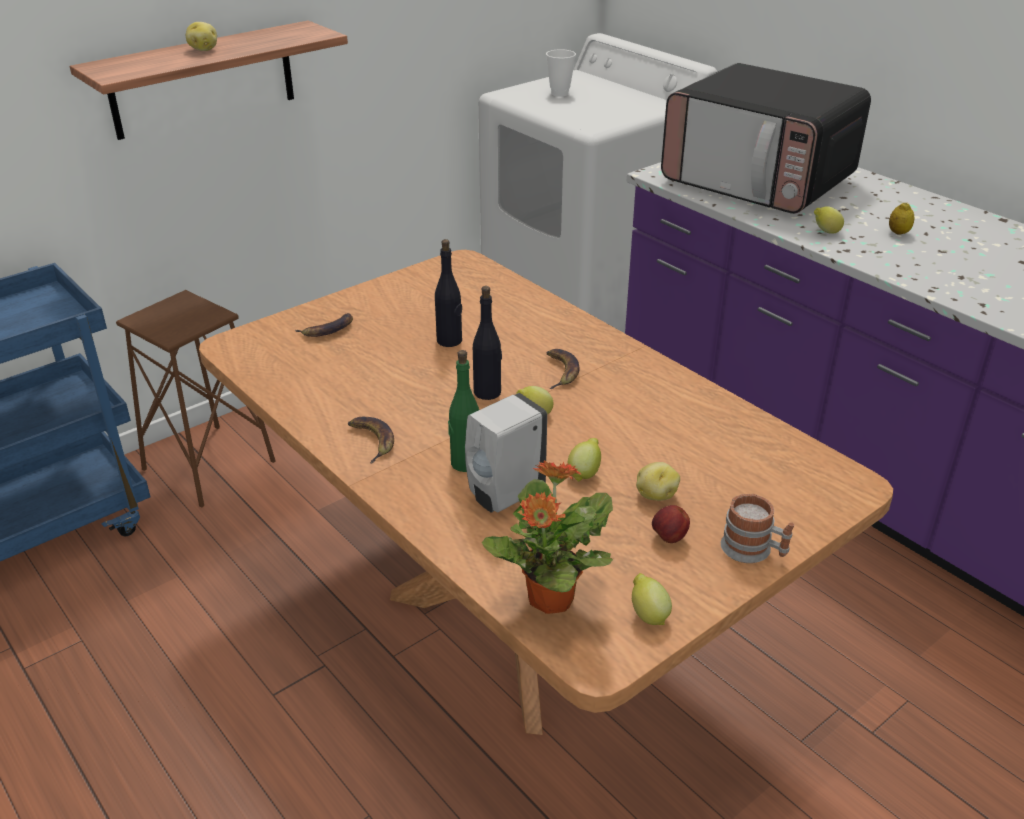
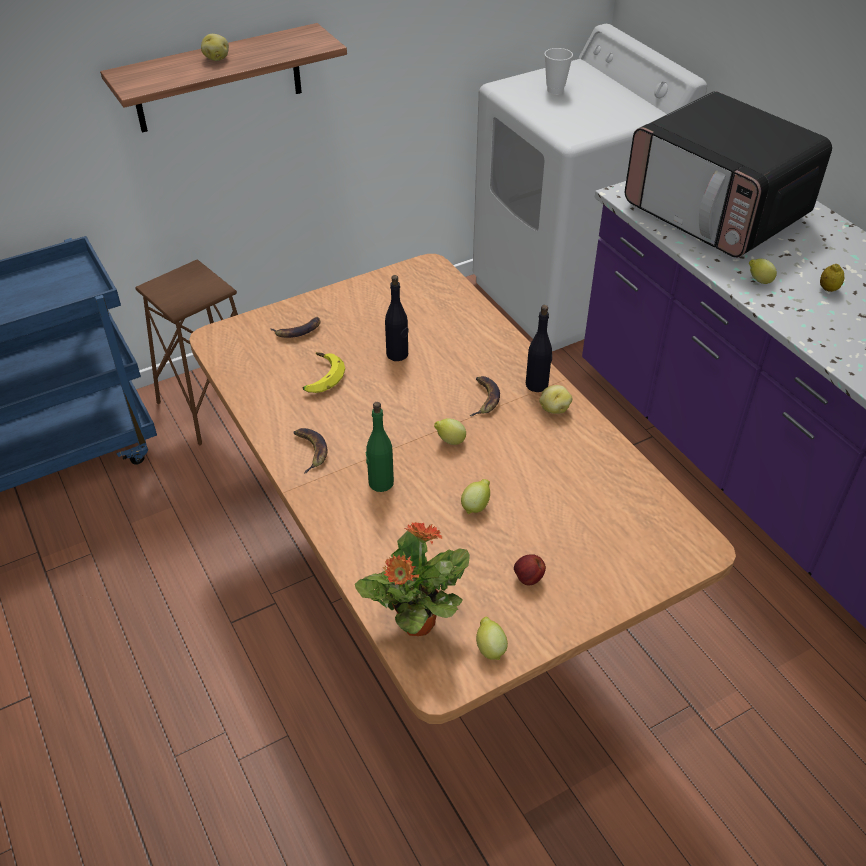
camera: 10 degrees right, 10 degrees up
(365, 370) = (320, 378): none -> banana
(488, 392) = (416, 413): black bottle -> black bottle (537, 384)
(504, 496) = (404, 519): white soap dispenser -> none
(655, 495) = (529, 535): potato -> potato (554, 408)
(753, 550) = (594, 601): mug -> none

